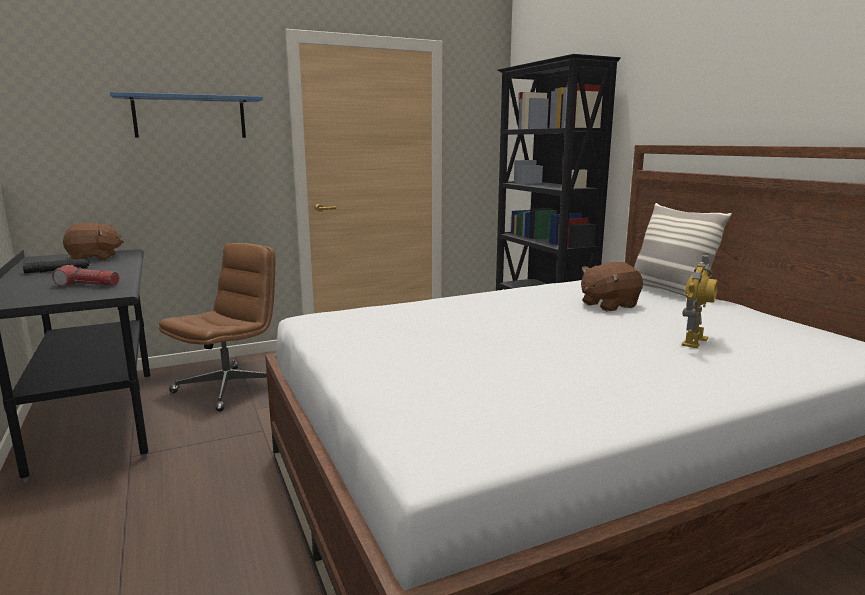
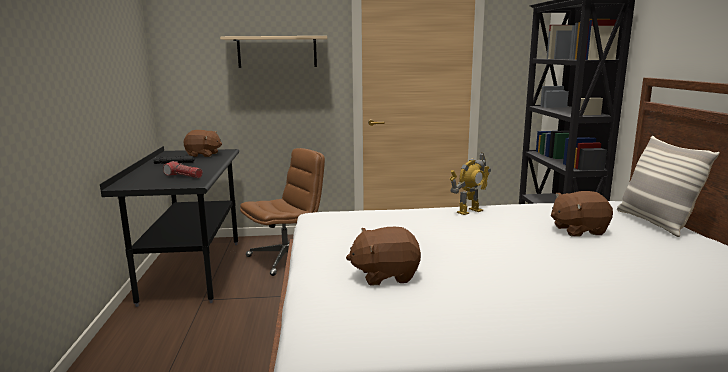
camera: 20 degrees right, 0 degrees up
(190, 117) = (277, 52): blue shelf -> beige shelf
(449, 372) = (385, 275): none -> brown plush toy
(693, 341) = (632, 277): toy robot -> toy robot (469, 211)

